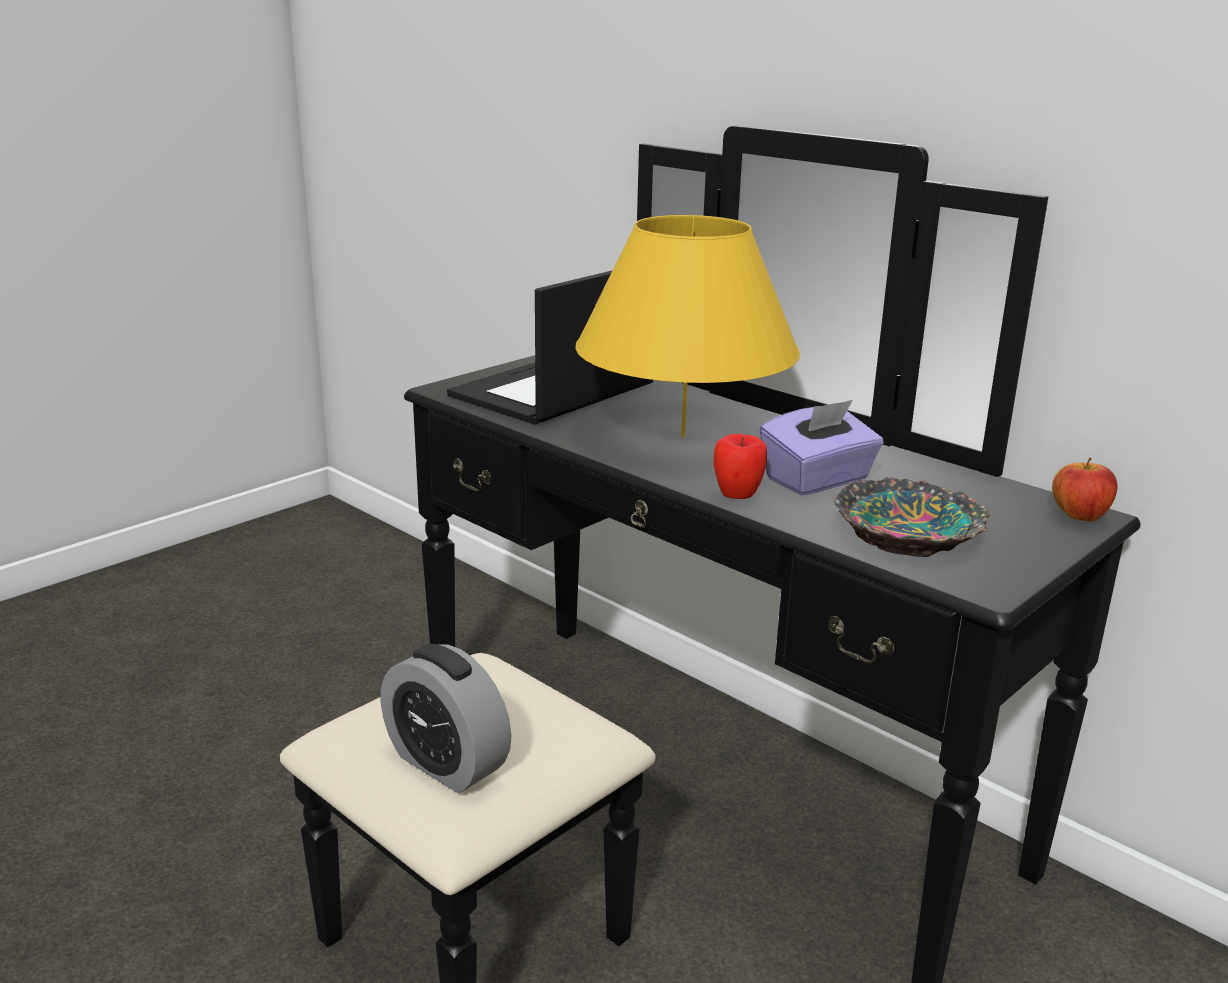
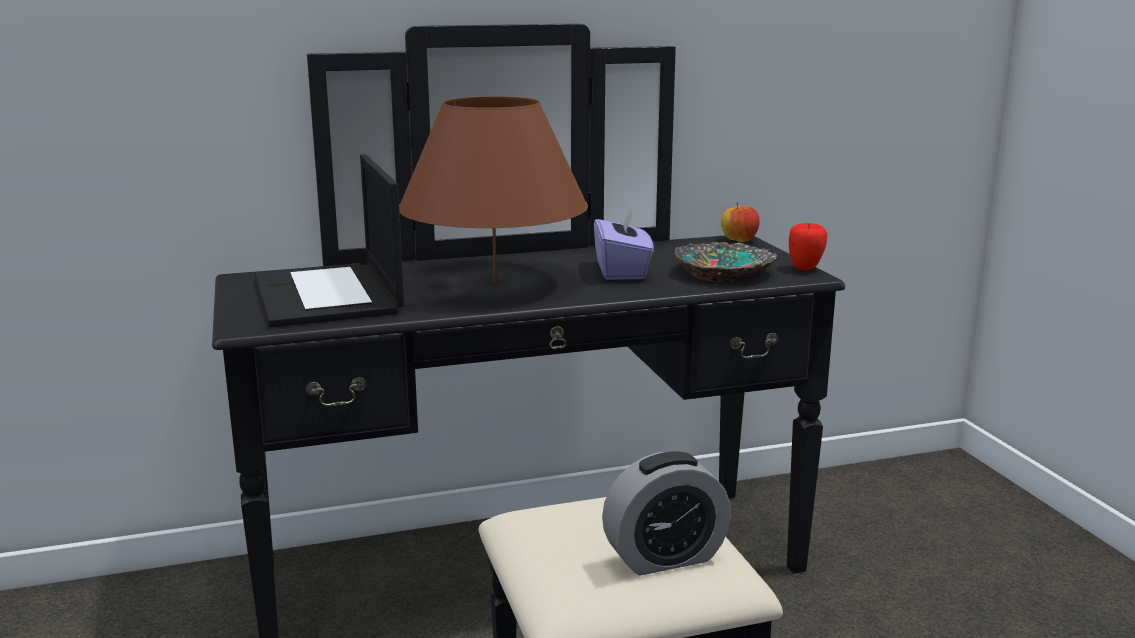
camera: 60 degrees left, 5 degrees down
(684, 436) = (495, 282): yellow table lamp -> brown table lamp
(737, 496) = (623, 292): apple -> apple (805, 268)

